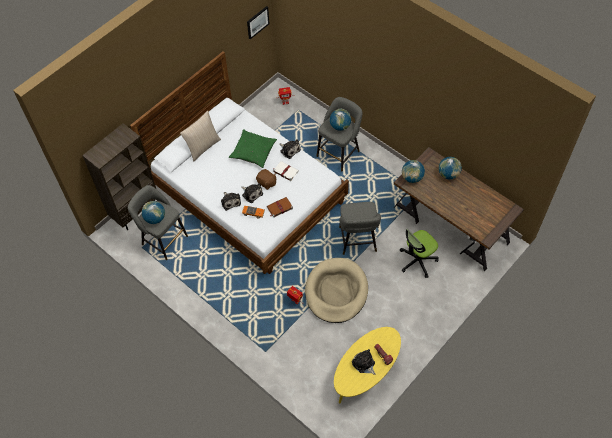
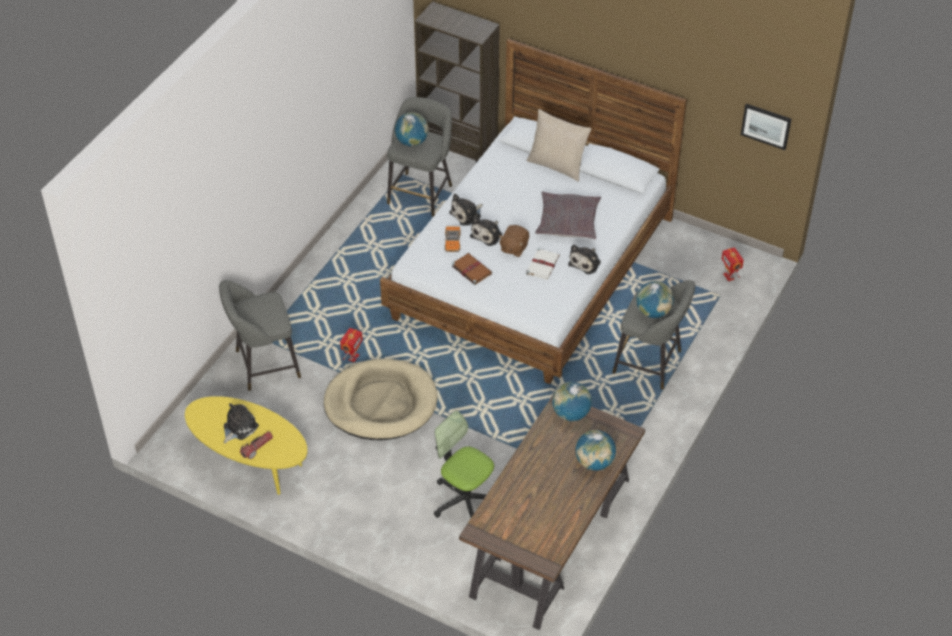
camera: 75 degrees right, 10 degrees down
(253, 151) = (568, 221): green pillow -> grey pillow
(358, 241) = (480, 415): grey stool -> grey stool (263, 365)

